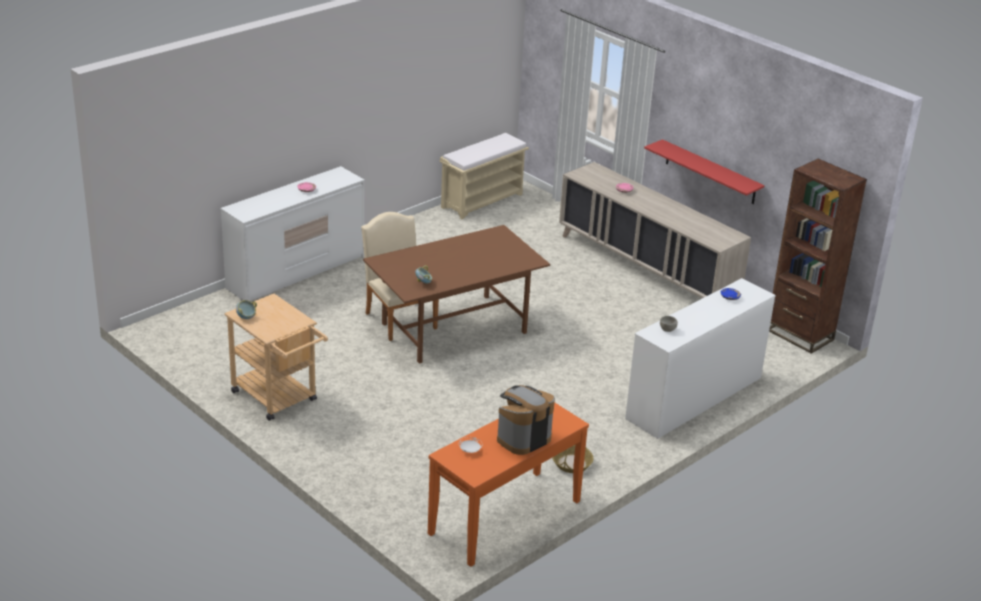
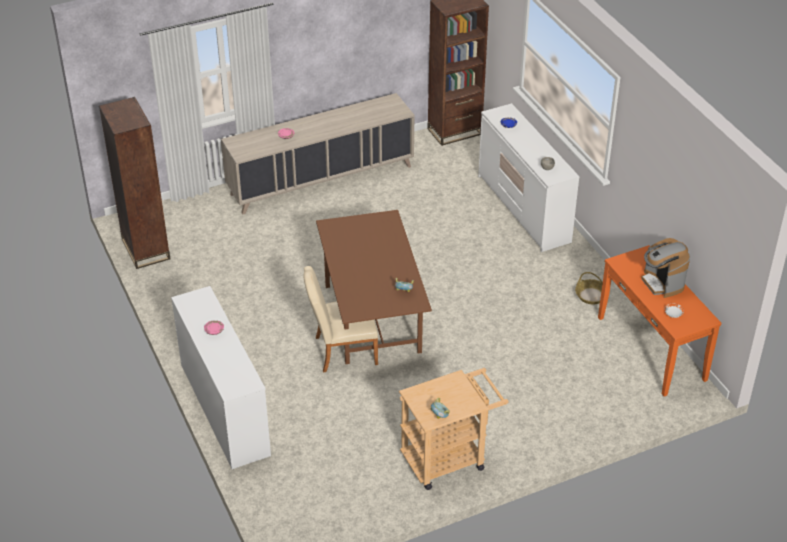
camera: 70 degrees left, 10 degrees up
(482, 200) = (146, 249): beige bench -> brown bookcase
(710, 172) = (332, 72): red shelf -> none

